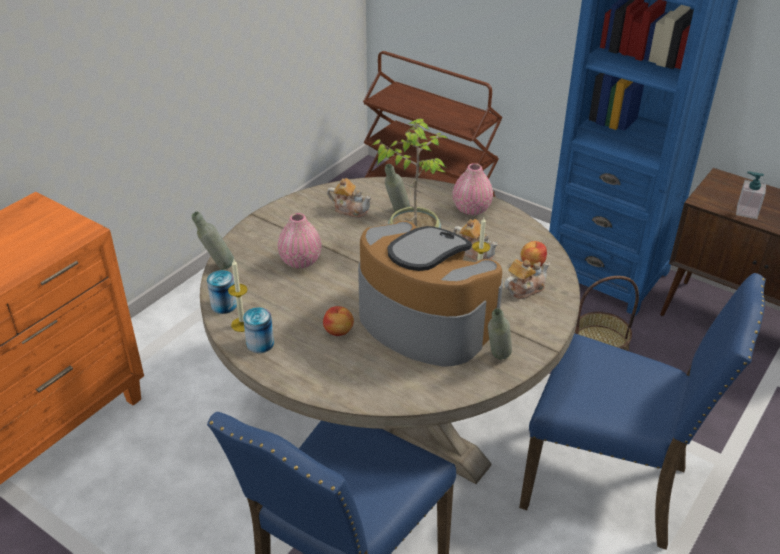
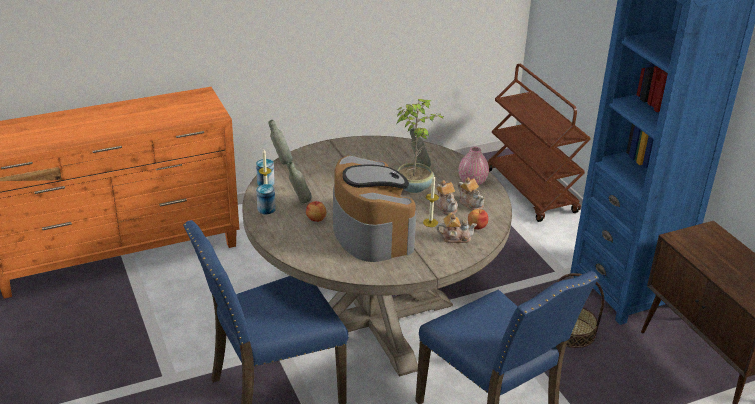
camera: 30 degrees right, 5 degrees down
(300, 261) = (331, 175): pink vase -> none
(350, 210) = (392, 156): teapot -> teapot (471, 203)
(497, 360) = (393, 268): grey bottle -> grey bottle (300, 202)
(746, 212) = (703, 257): soap dispenser -> none

